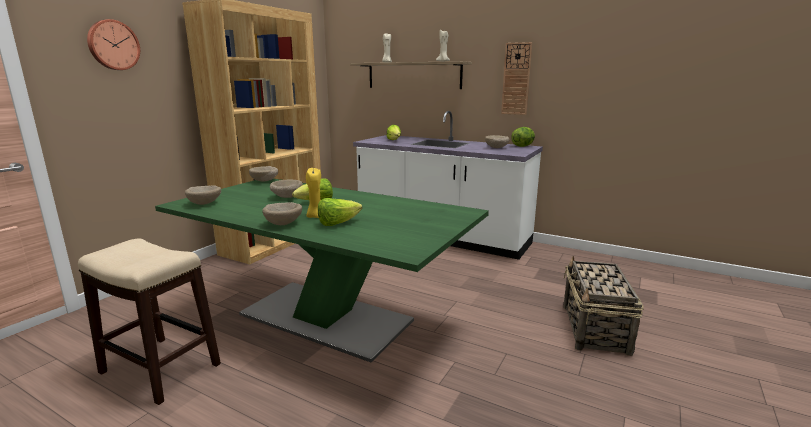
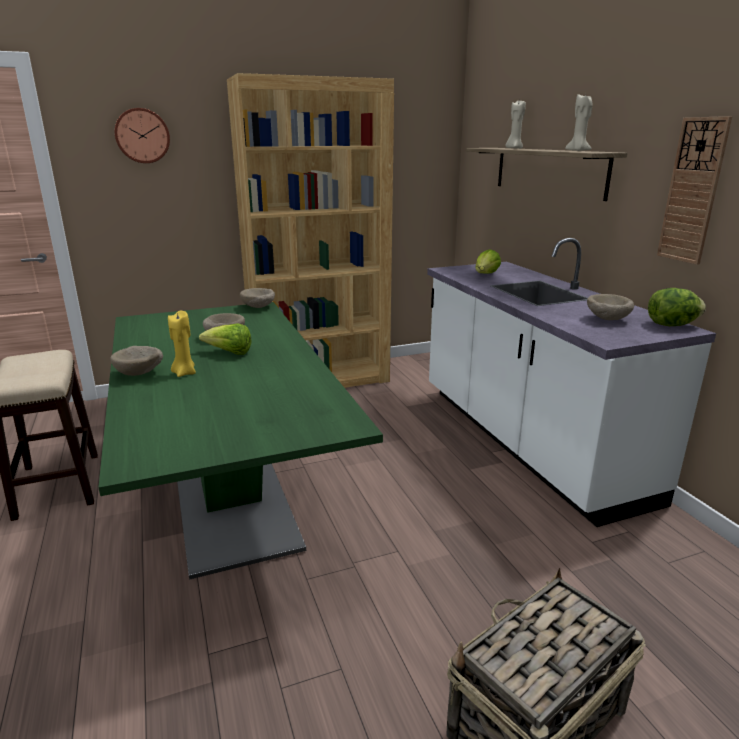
camera: 40 degrees right, 5 degrees up
(205, 203) = (149, 325): beige bowl -> none
(338, 223) = (178, 391): lettuce -> none

